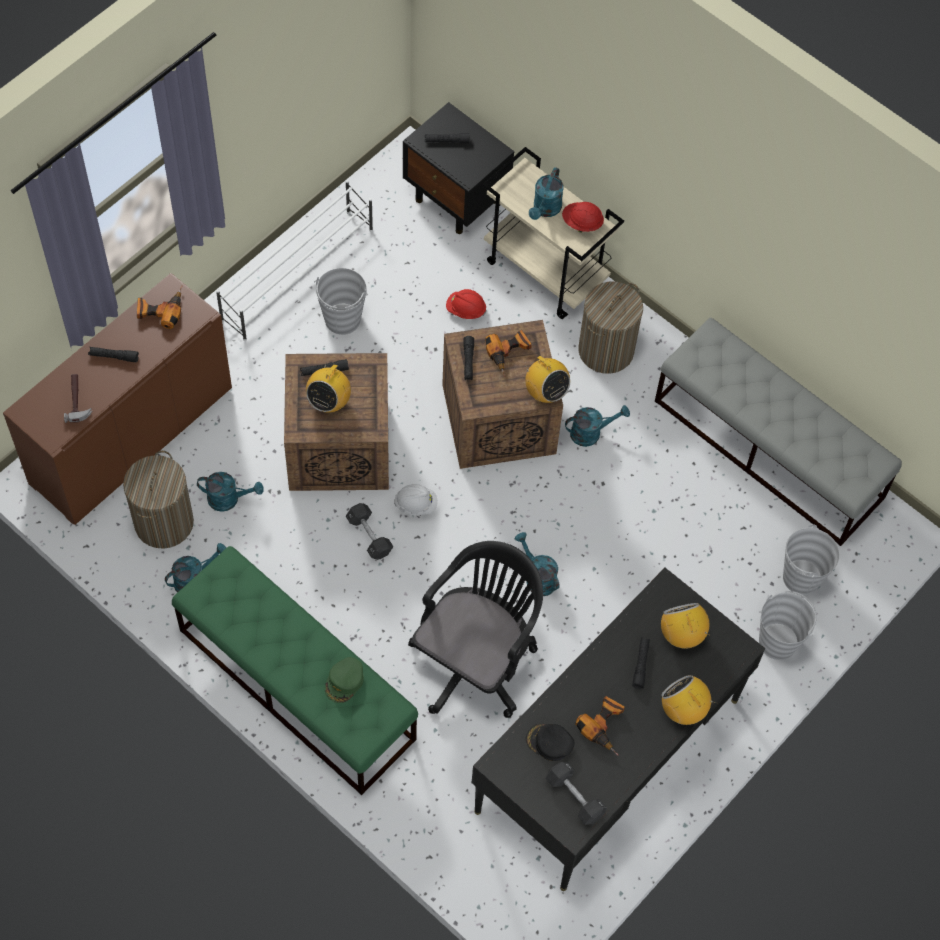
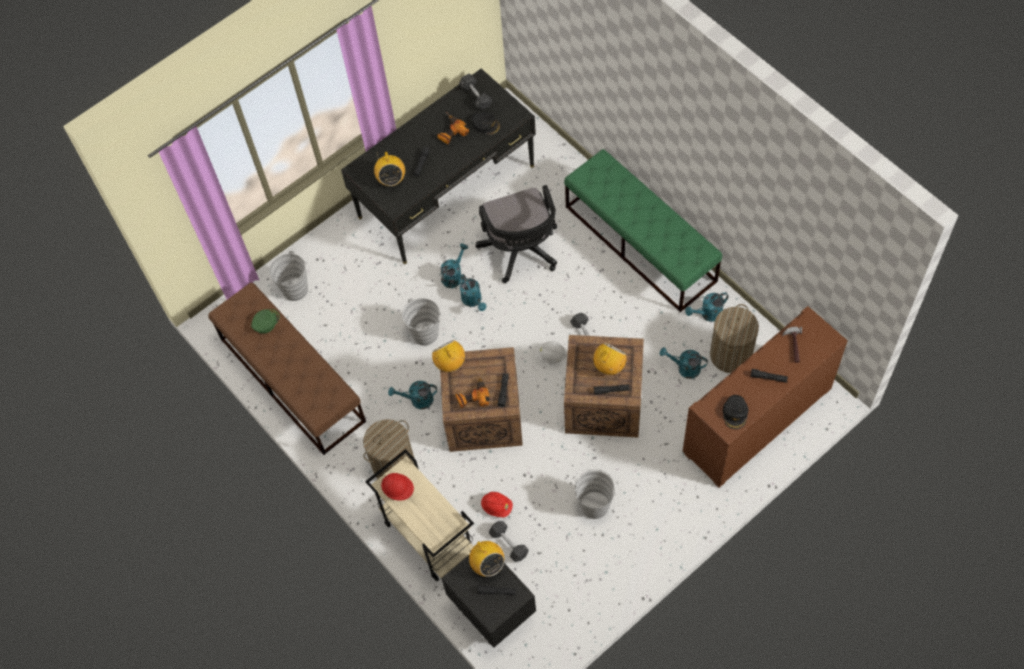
camera: 165 degrees left, 0 degrees up
(160, 310) = (735, 413): power drill -> black cap
(298, 274) = (628, 548): white shoe rack -> none
(344, 682) = (609, 194): green cap -> green cap (265, 321)
(445, 270) = (509, 544): none -> black dumbbell
(476, 659) = (521, 252): black office chair -> black office chair turned 60 degrees counterclockwise
(545, 209) = (425, 504): turquoise watering can -> turquoise watering can (454, 275)
(683, 710) = (400, 138): radio -> radio (487, 564)
(769, 449) = (291, 379): grey bench -> brown bench
(778, 641) = (322, 250): grey bucket -> grey bucket (424, 334)

